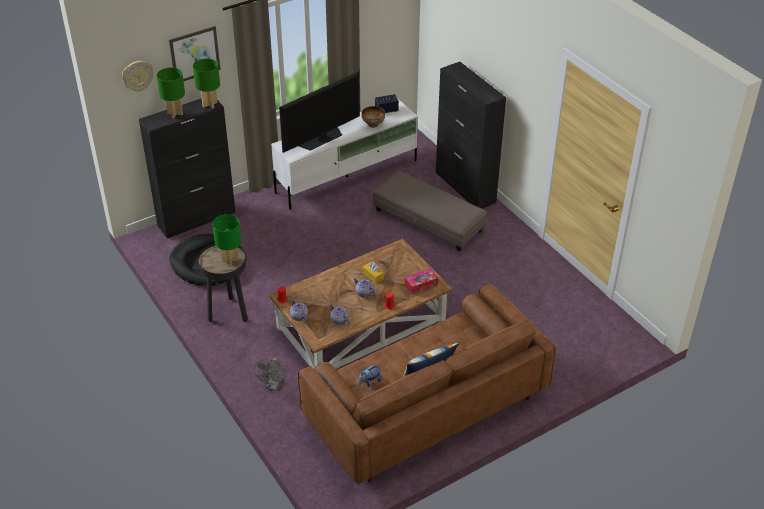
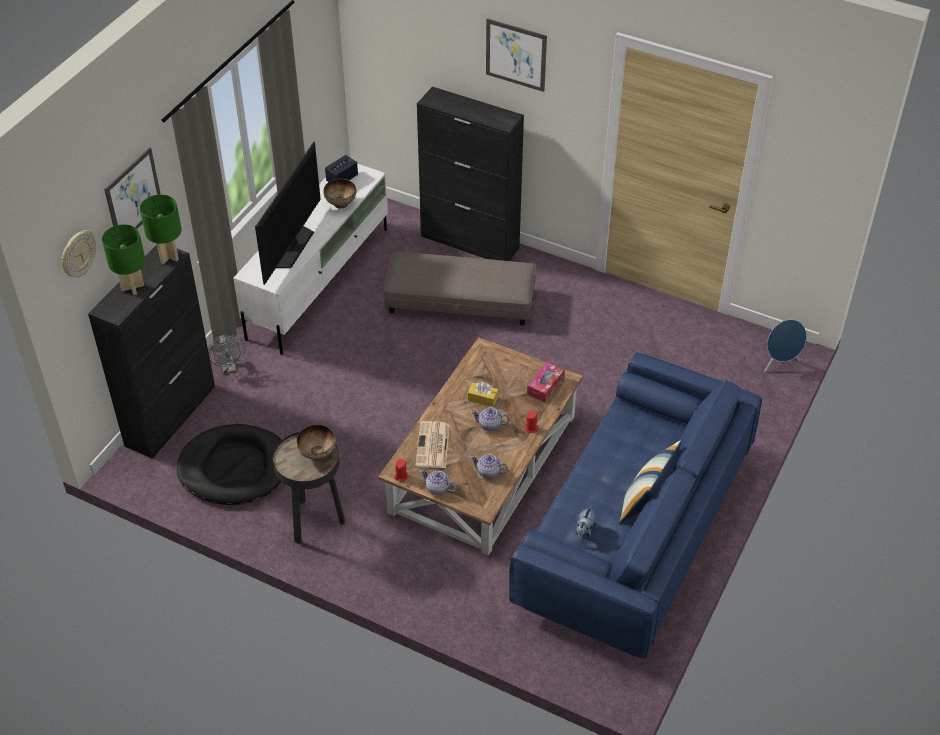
camera: 30 degrees left, 5 degrees up
(230, 260) = (317, 453): green table lamp -> bowl
(273, 386) = (441, 588): grey fan -> grey fan (229, 368)
(317, 290) = (433, 446): none -> newspaper
(425, 408) = (633, 532): brown sofa -> blue sofa
(507, 49) = (516, 54): none -> picture
(624, 346) = (780, 363): none -> blue speaker

